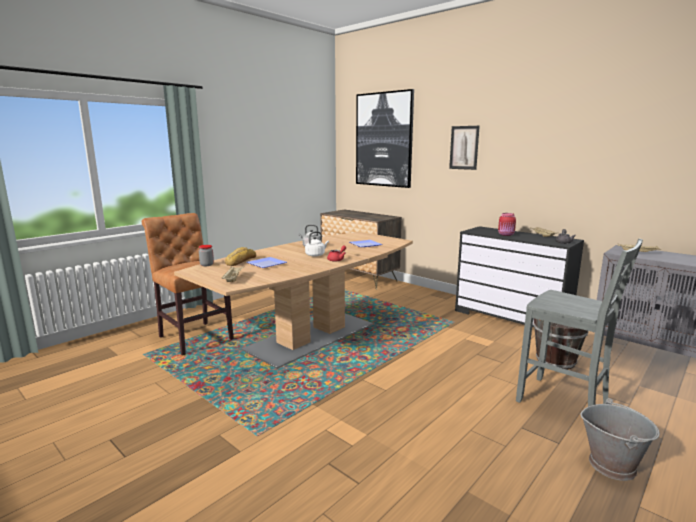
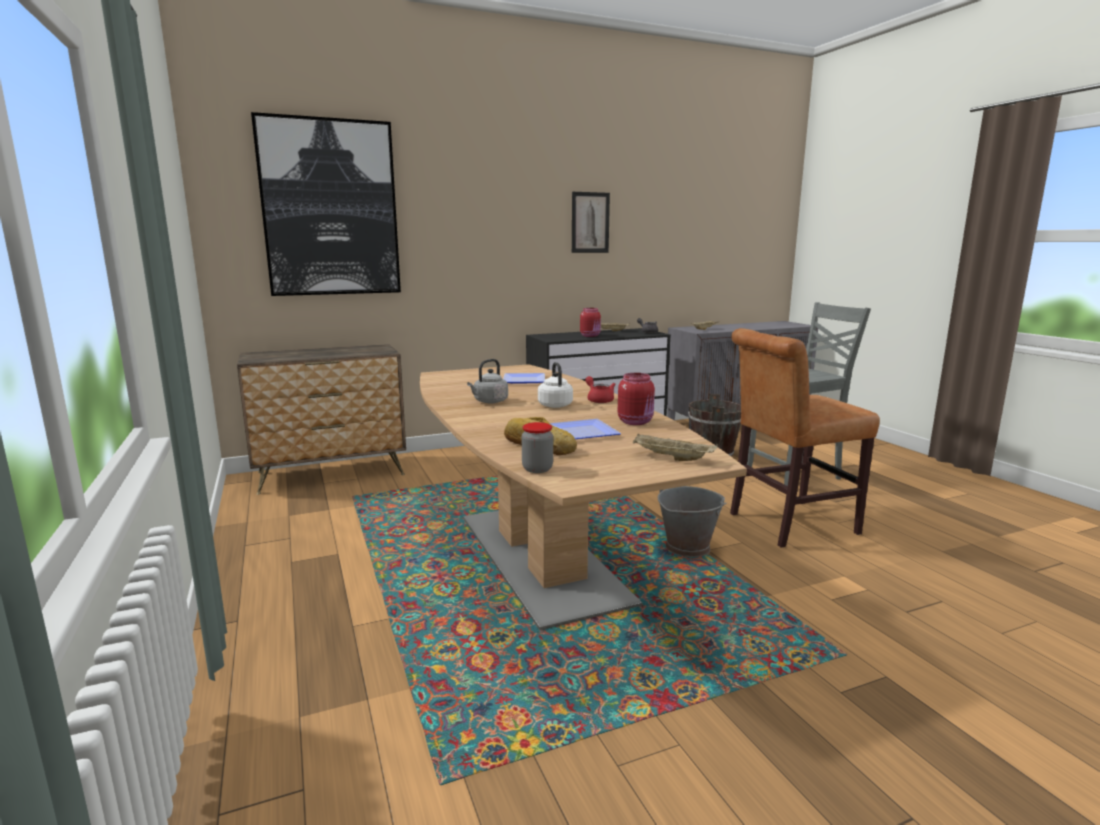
camera: 65 degrees left, 0 degrees up
(194, 337) = (409, 687): brown chair -> brown chair (786, 524)
(295, 269) = (636, 422): none -> red jar
(464, 147) = (488, 224): picture -> picture (590, 222)
(612, 465) = (893, 489): grey bucket -> grey bucket (687, 547)

